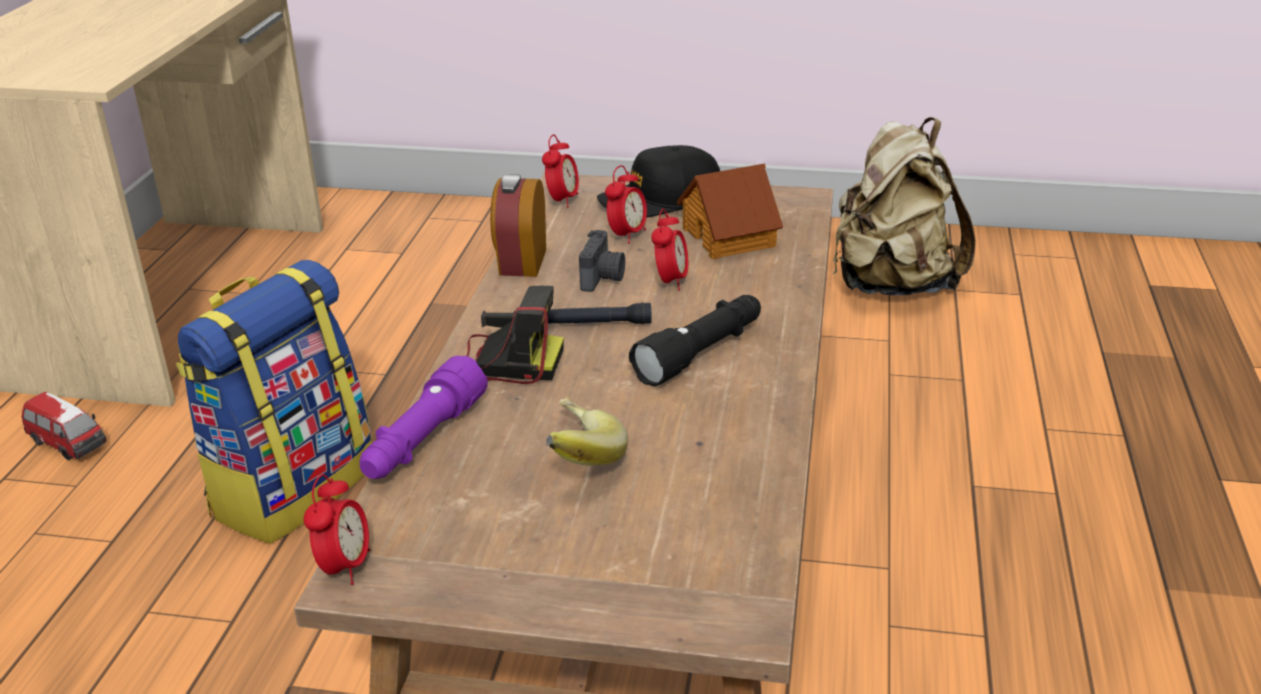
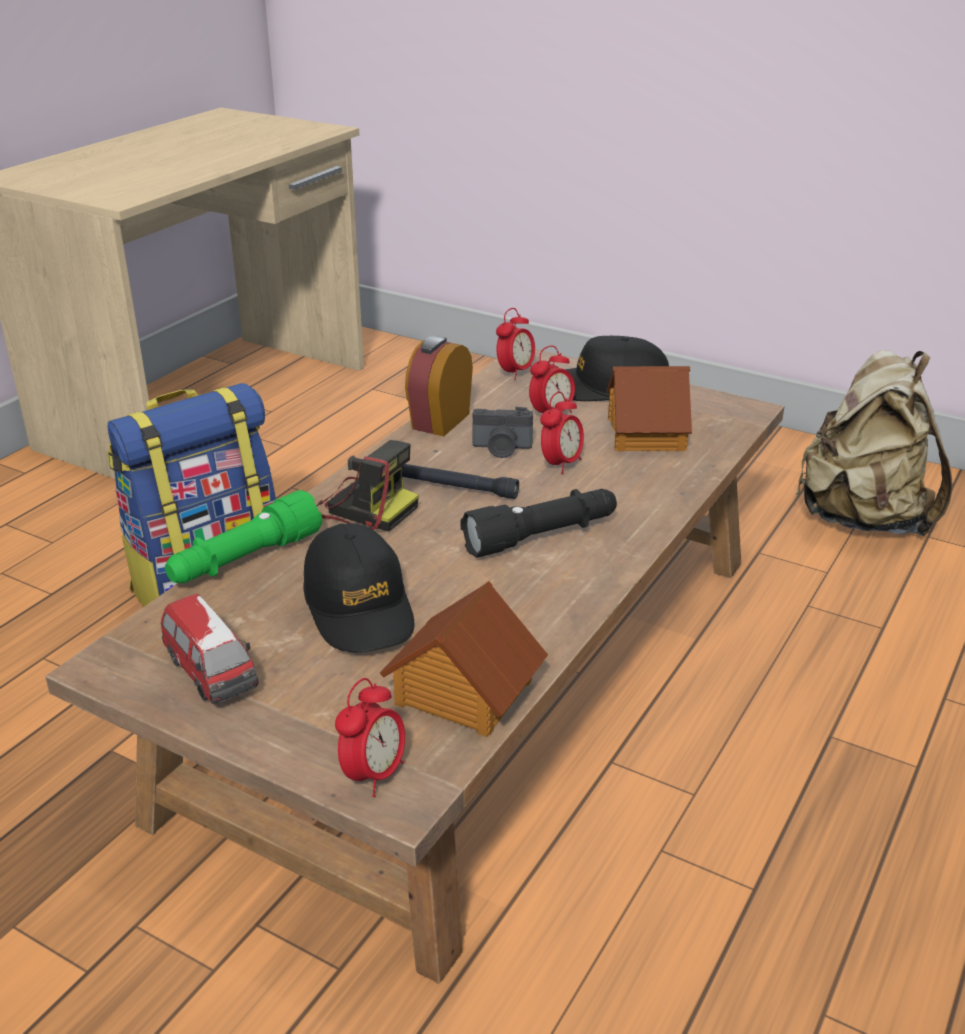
camera: 20 degrees right, 0 degrees up
(69, 444) = (66, 507): toy car -> toy car (212, 674)
(345, 567) = (106, 652): alarm clock -> alarm clock (374, 775)
(423, 441) = (244, 560): purple flashlight -> green flashlight
(575, 458) = (359, 606): banana -> black cap
(603, 278) = (501, 449): camera -> camera turned 60 degrees clockwise
(732, 514) = (462, 692): none -> toy house

